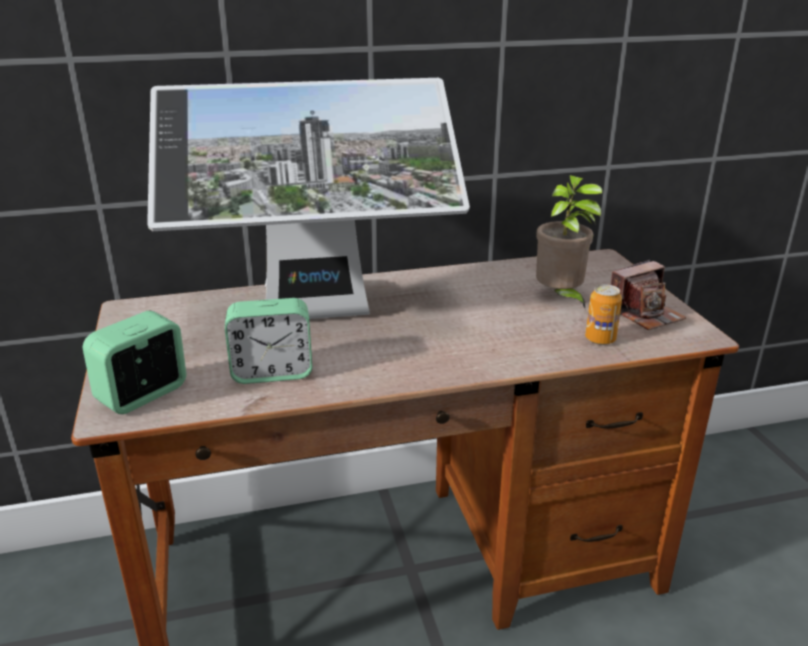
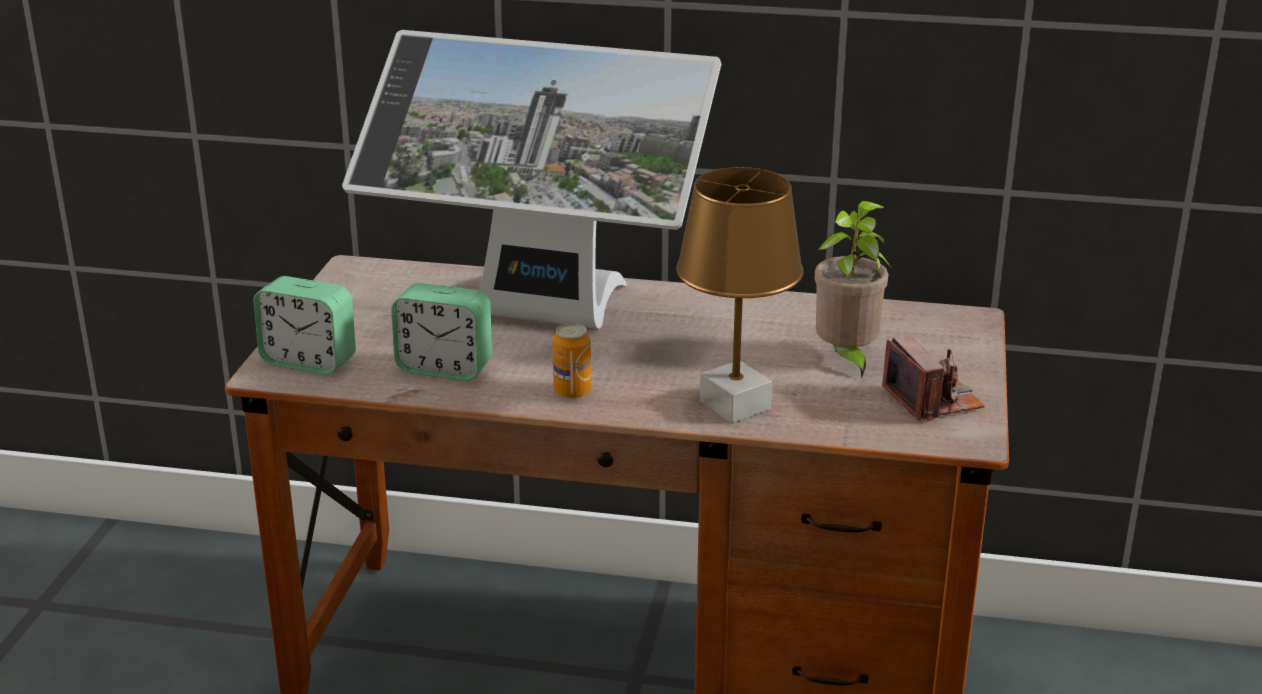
camera: 25 degrees right, 0 degrees up
(143, 395) = (309, 361): alarm clock -> alarm clock turned 135 degrees counterclockwise
(525, 348) = (736, 405): none -> brown table lamp
(600, 339) = (837, 415): can -> can (572, 391)
(645, 314) = (932, 400): camera -> camera turned 105 degrees counterclockwise

